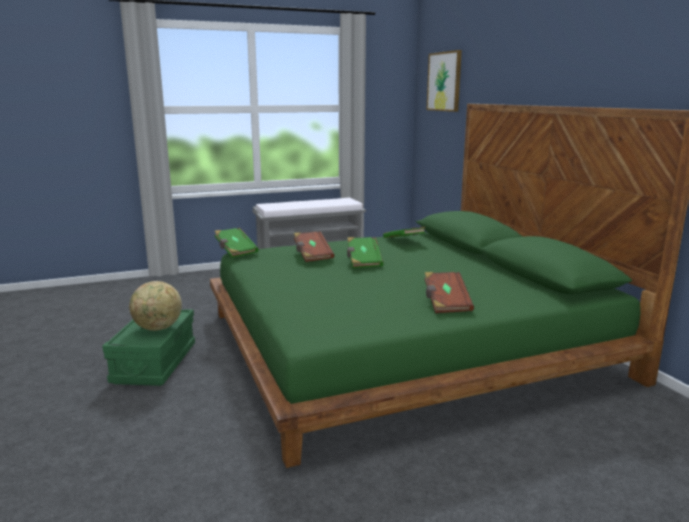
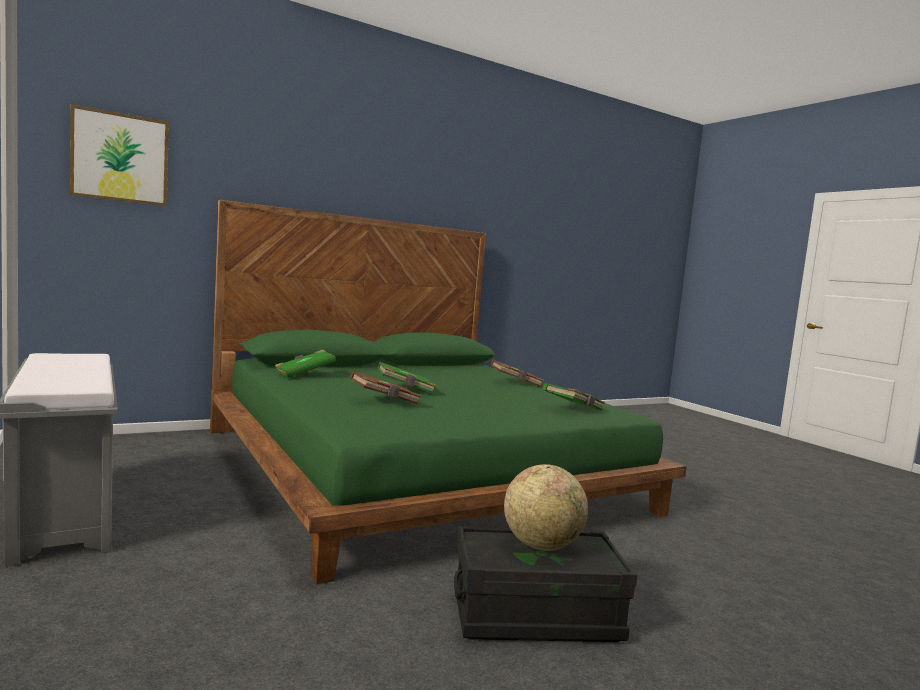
camera: 100 degrees left, 10 degrees down
(155, 363) = (535, 615): green storage box -> black storage box
(235, 251) = (359, 432): green book -> green book (573, 409)

